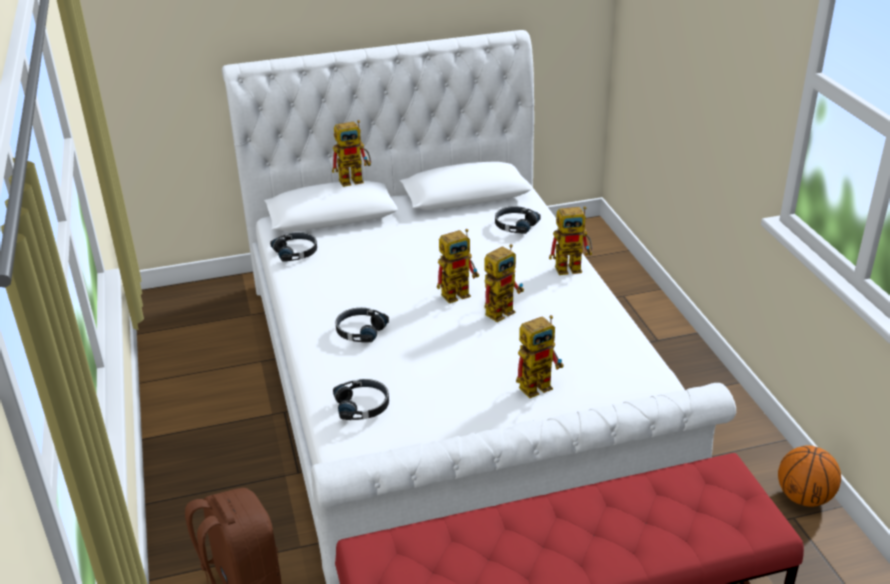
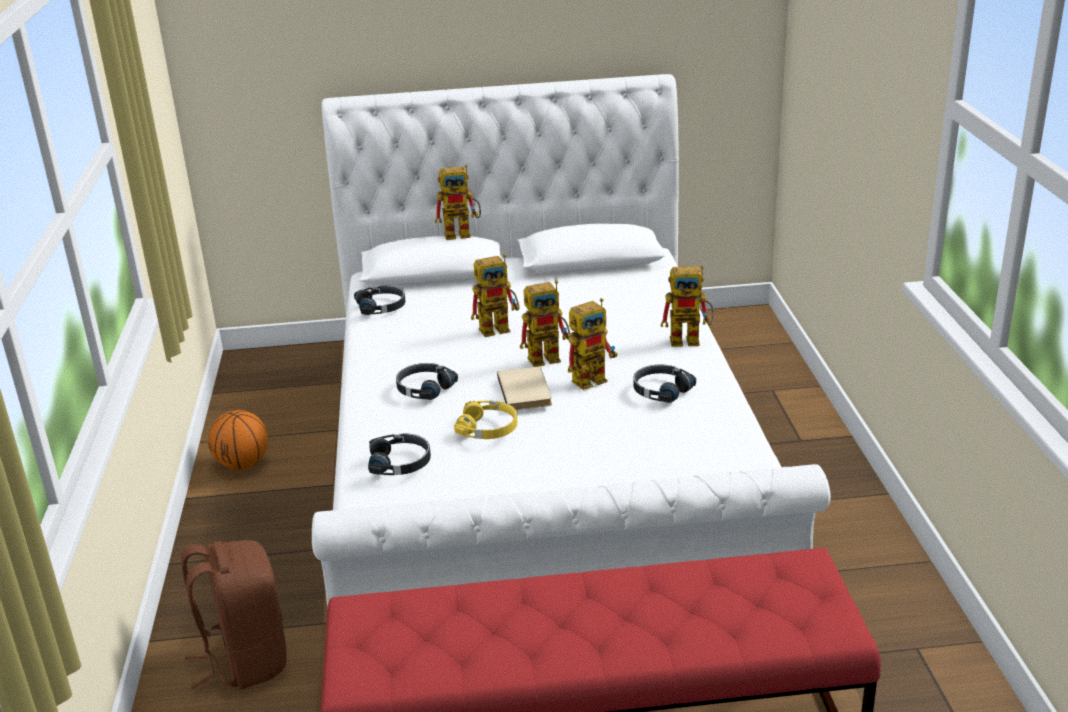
camera: 10 degrees right, 5 degrees down
(429, 366) = (488, 428): none -> yellow headphones
(450, 327) = (527, 391): none -> beige book
(515, 225) = (637, 293): black headphones -> black headphones (661, 390)
(540, 384) = (611, 456): toy robot -> toy robot (500, 327)
(803, 497) = (935, 627): basketball -> basketball (242, 464)

